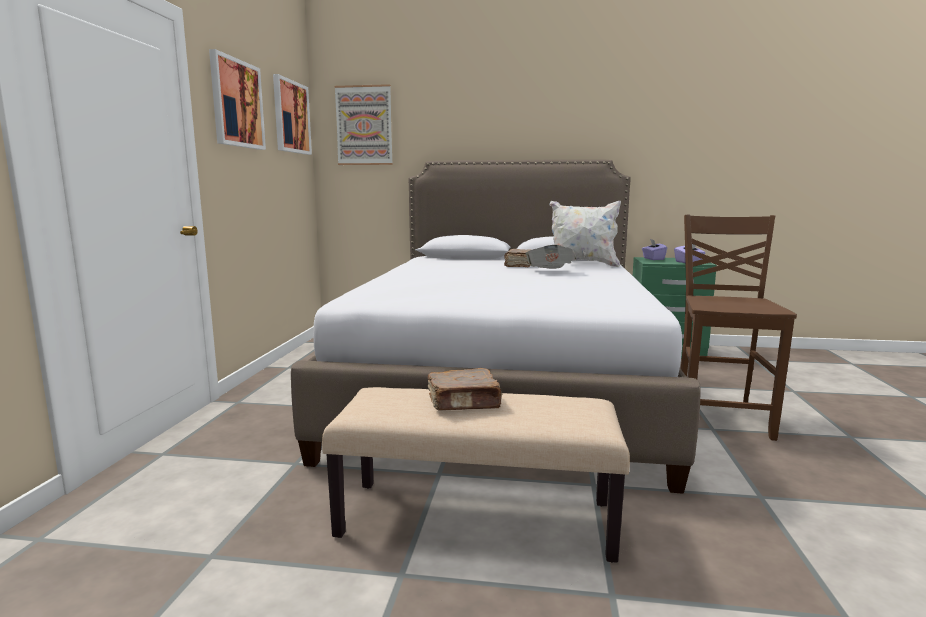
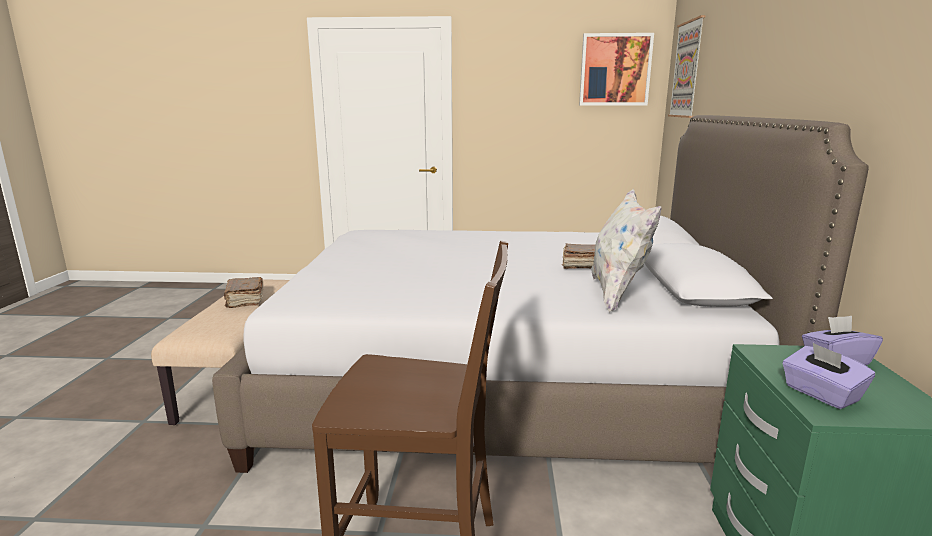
camera: 85 degrees right, 5 degrees up
(237, 103) = (513, 72): picture -> none
(550, 272) = (529, 277): newspaper -> none

